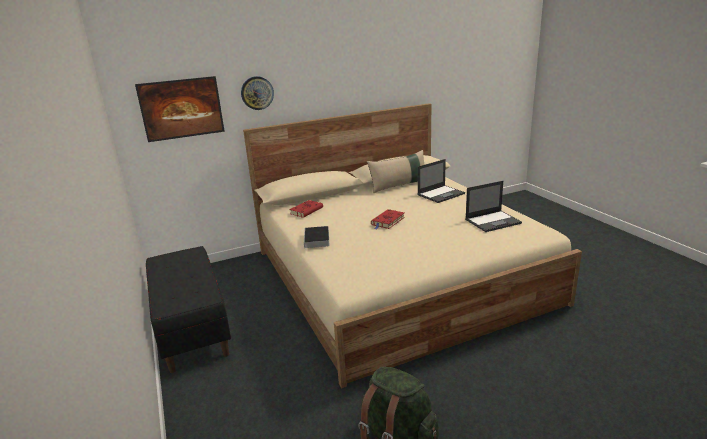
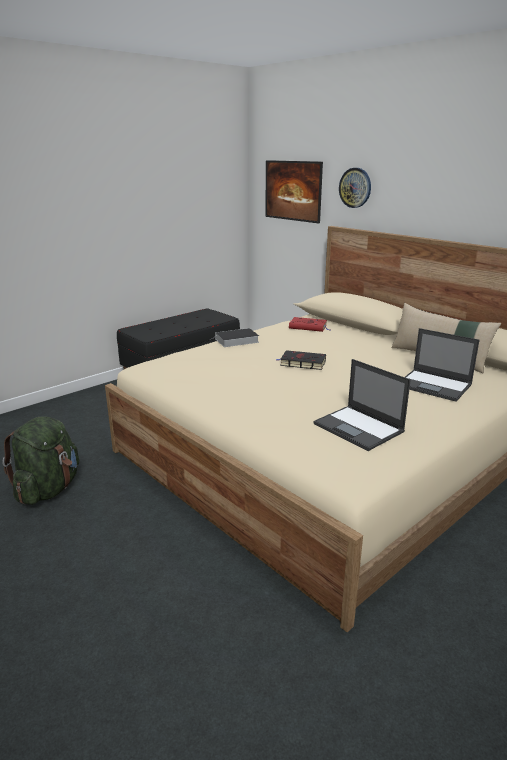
camera: 70 degrees right, 0 degrees up
(387, 221) = (301, 363): red book -> black book

